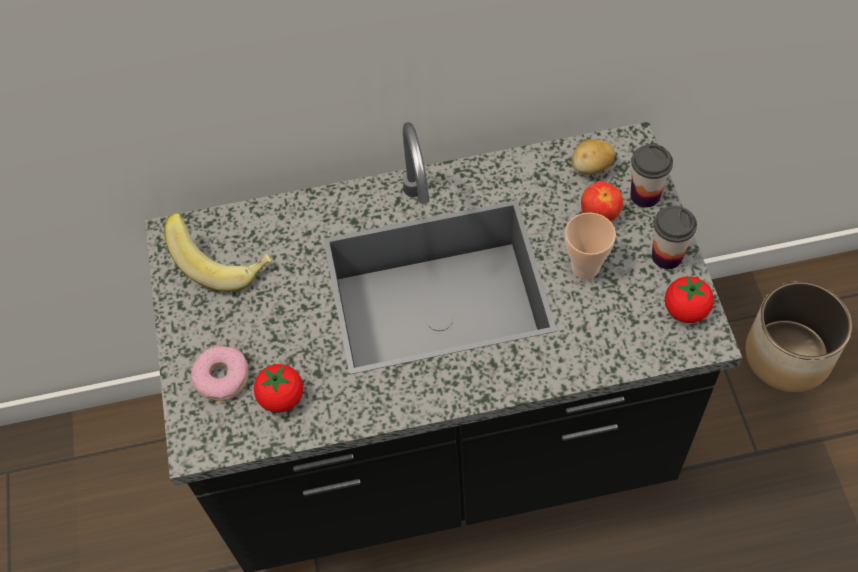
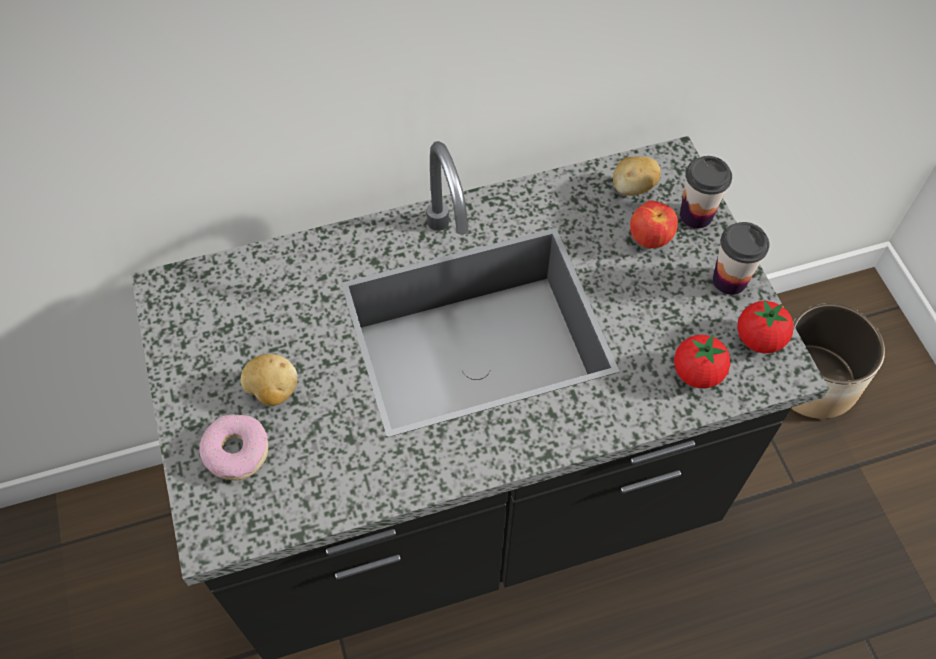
camera: 10 degrees left, 0 degrees up
(223, 263) = (227, 317): banana -> none
(256, 328) = (273, 390): none -> potato
(282, 397) = (310, 470): tomato -> tomato (697, 373)
(585, 267) = (641, 298): cup -> none

